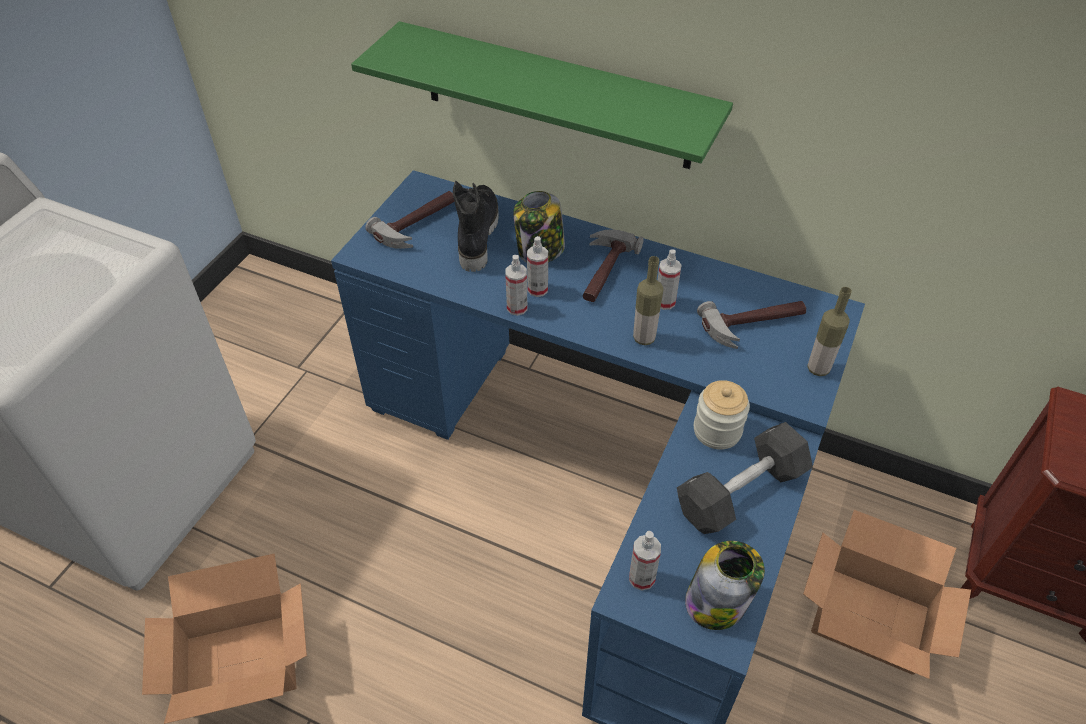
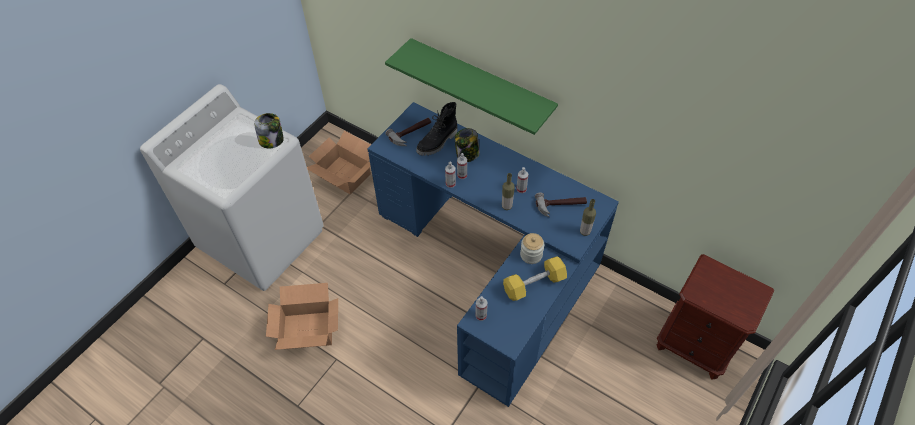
camera: 10 degrees right, 5 degrees up
(476, 235) = (438, 142): black boot -> black boot turned 150 degrees counterclockwise
(602, 270) = (495, 169): hammer -> none
(717, 602) = (510, 330): jar -> jar (272, 140)
(741, 491) = (534, 284): black dumbbell -> yellow dumbbell
(869, 618) = (606, 352): cardboard box -> cardboard box (345, 174)

